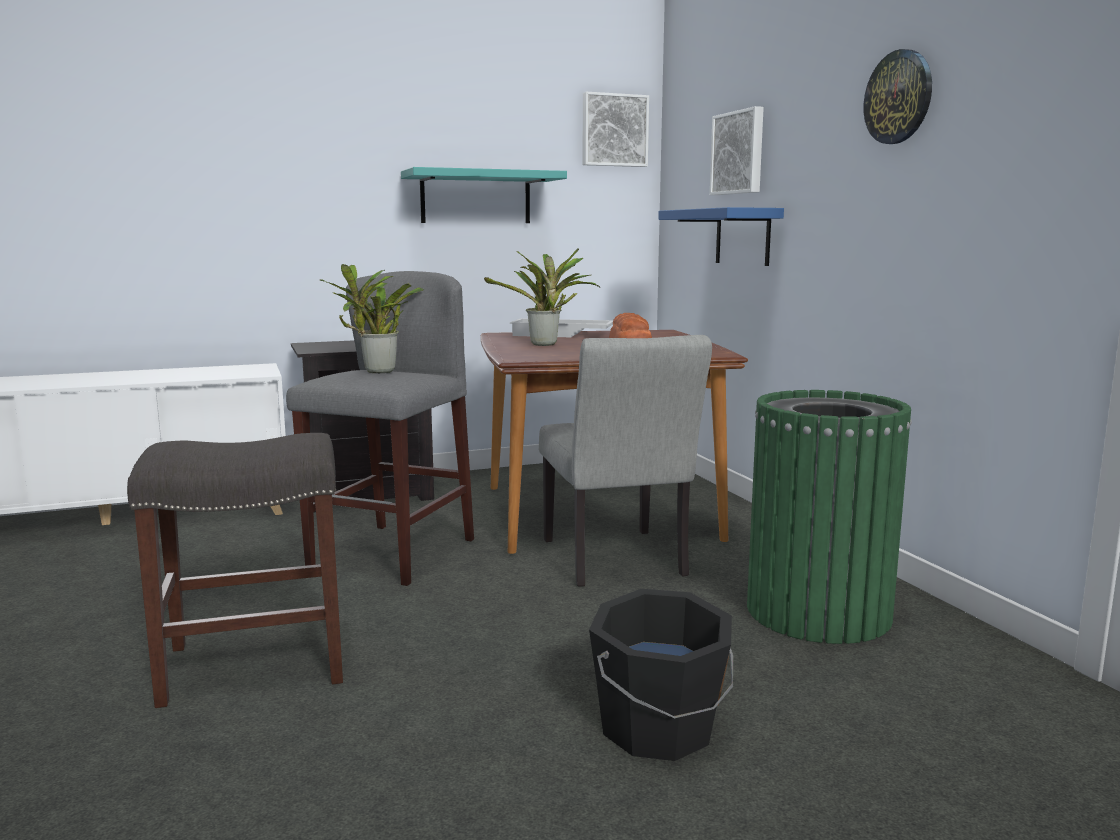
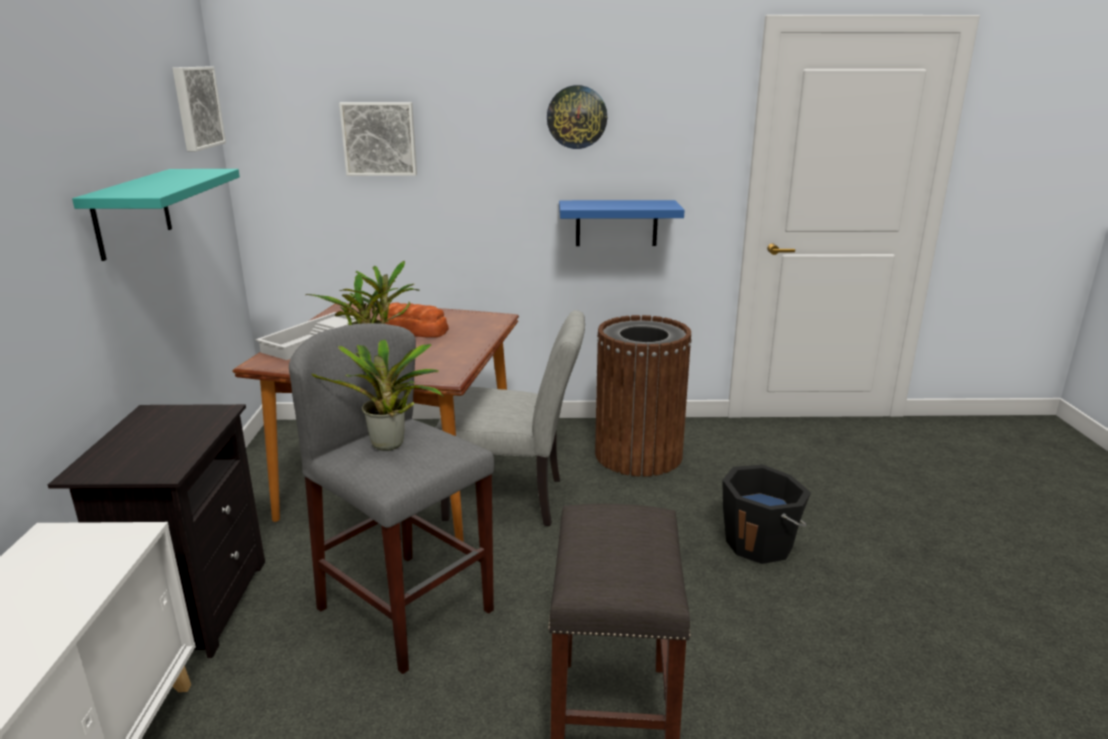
camera: 70 degrees left, 10 degrees up
(743, 237) = (397, 212): blue shelf -> blue shelf (616, 223)
(817, 612) = (638, 455): green trash can -> brown trash can

